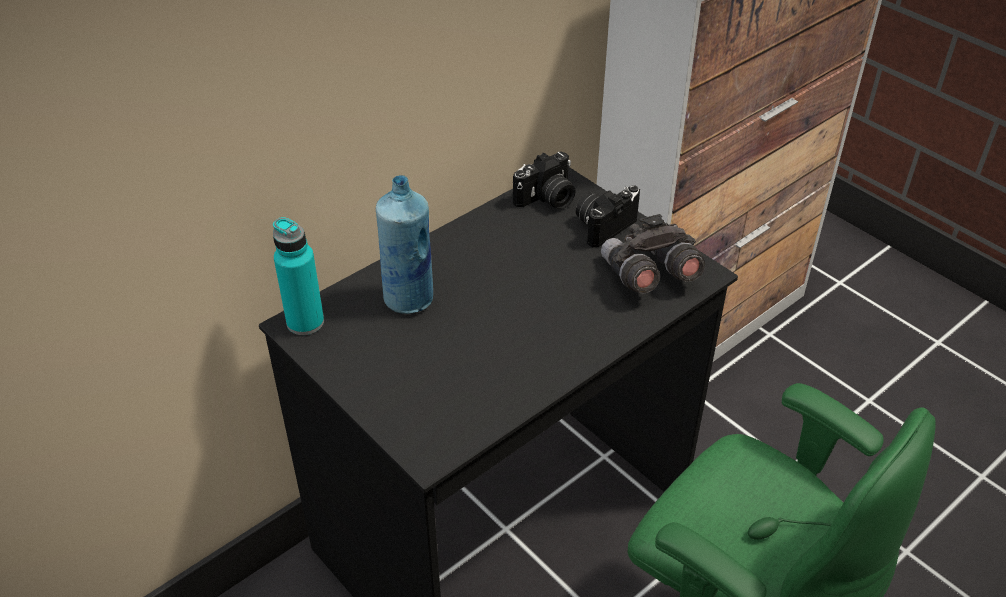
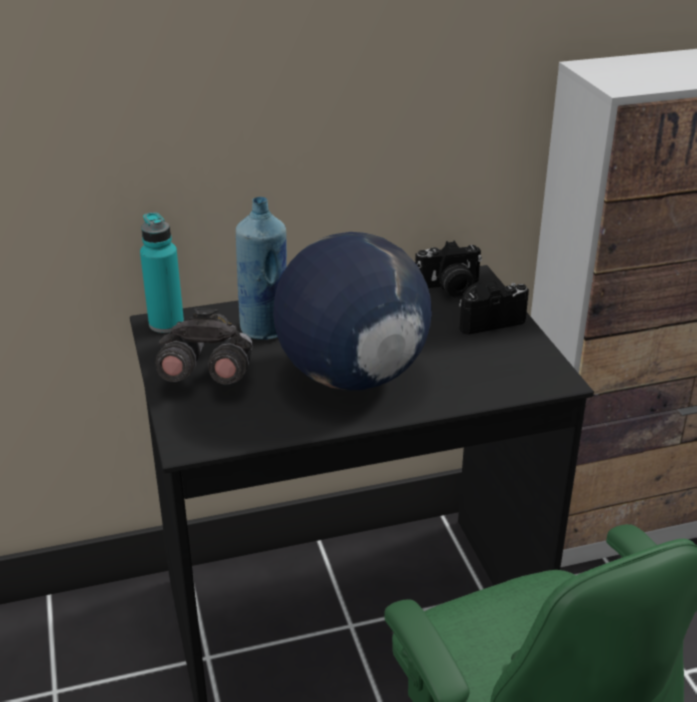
camera: 25 degrees right, 10 degrees down
(526, 327) = (351, 376): none -> globe
(648, 276) = (499, 368): grey binoculars -> grey binoculars (207, 376)

